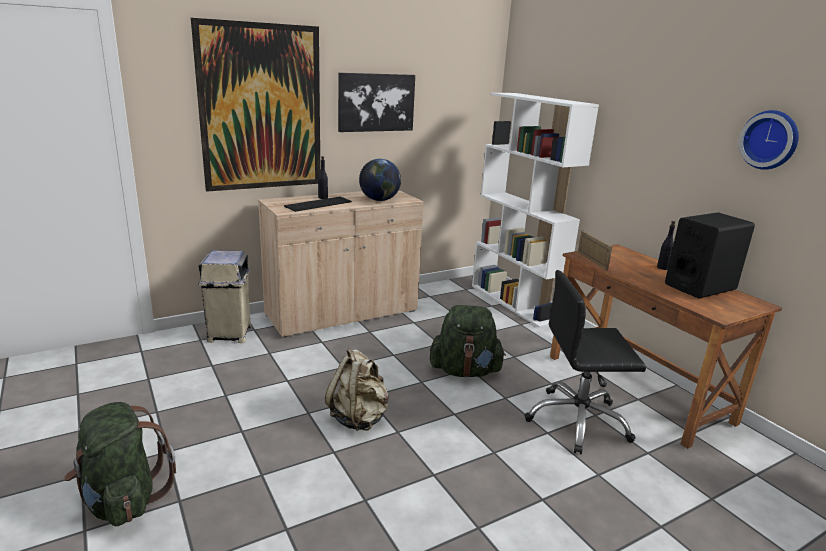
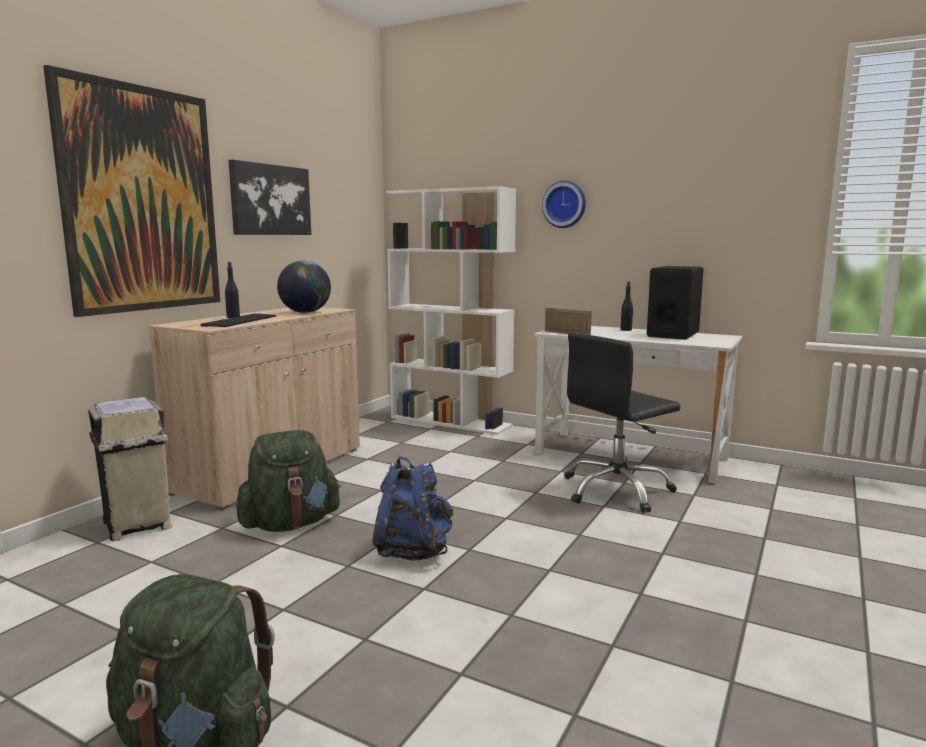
camera: 30 degrees left, 10 degrees down
(359, 418) = (413, 551): beige backpack -> blue backpack
(465, 371) = (472, 483): green backpack -> green backpack (290, 524)
(637, 388) = (630, 455): brown desk -> white desk
(770, 140) = (698, 193): wall clock -> wall clock (565, 204)

